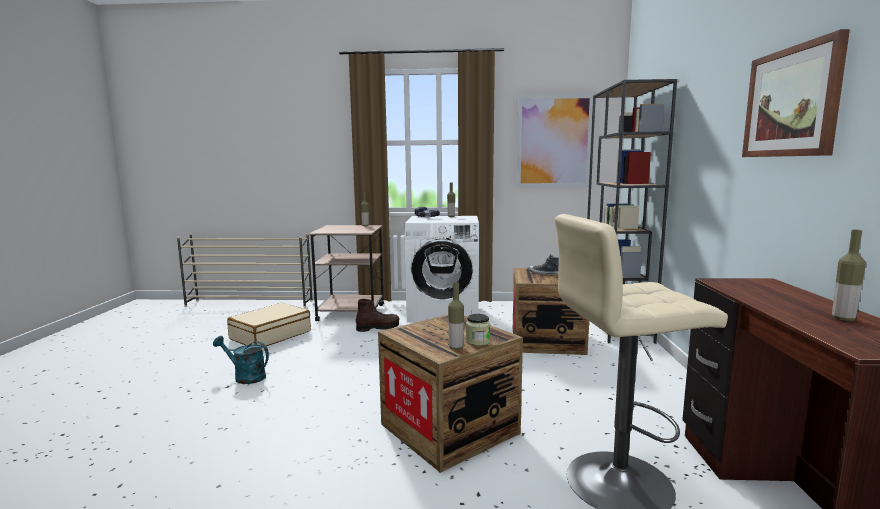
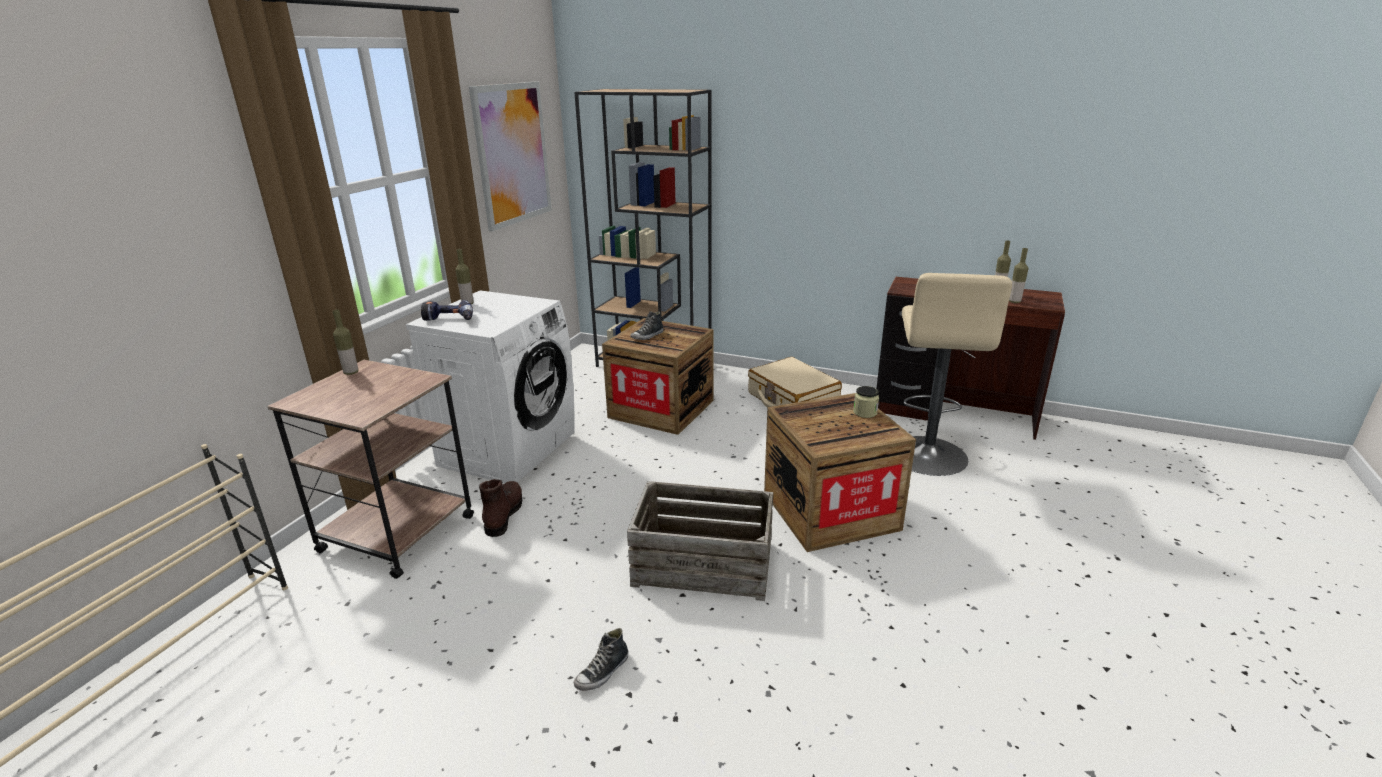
camera: 70 degrees left, 15 degrees up
(245, 377) = (603, 672): turquoise watering can -> shoe
(270, 335) = (418, 641): beige suitcase -> beige suitcase (792, 400)
(349, 387) = (702, 565): none -> crate
(456, 348) = (878, 425): bottle -> bottle (1014, 302)
(791, 102) = (900, 145): picture -> none

